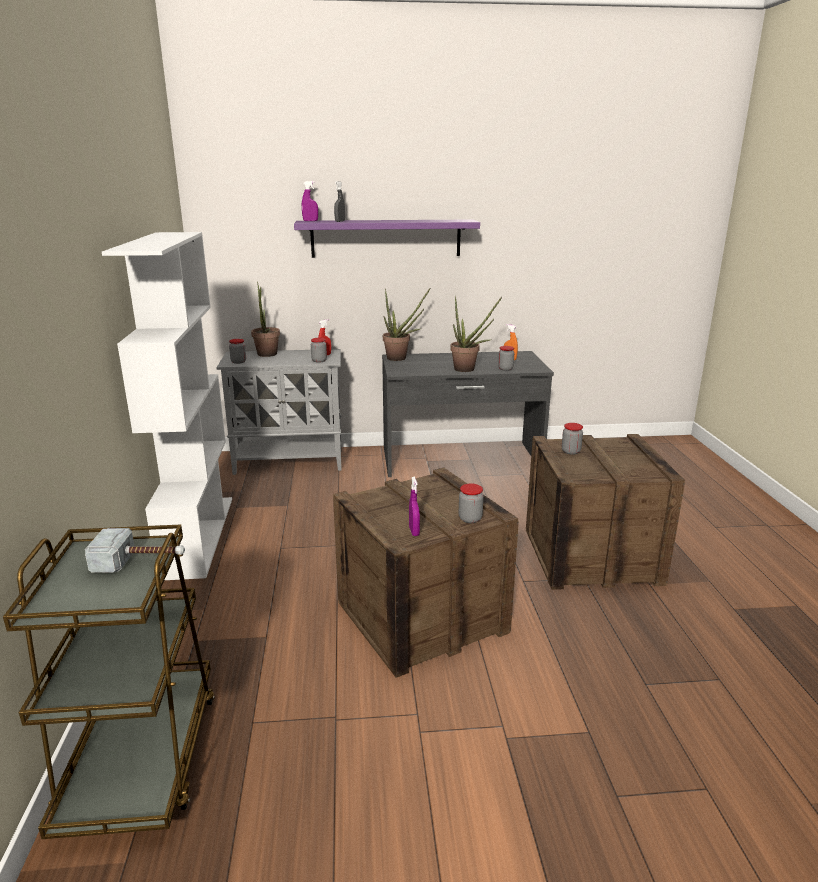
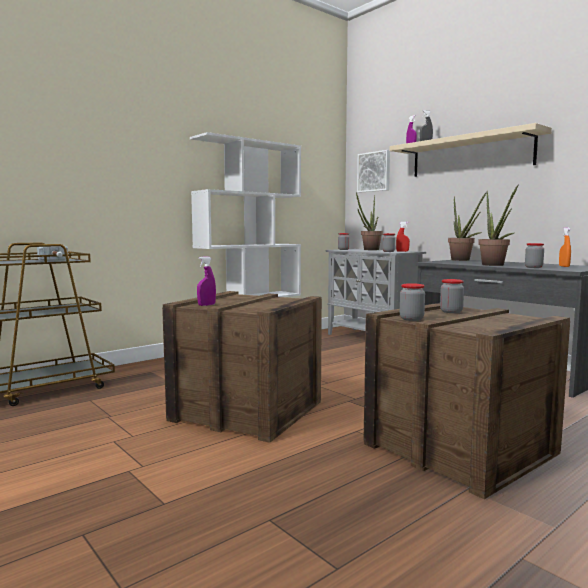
camera: 55 degrees right, 15 degrees down
(243, 246) = (374, 172): none -> picture
(386, 238) = (470, 155): purple shelf -> beige shelf
(470, 519) = (249, 309): jar -> jar (411, 319)

